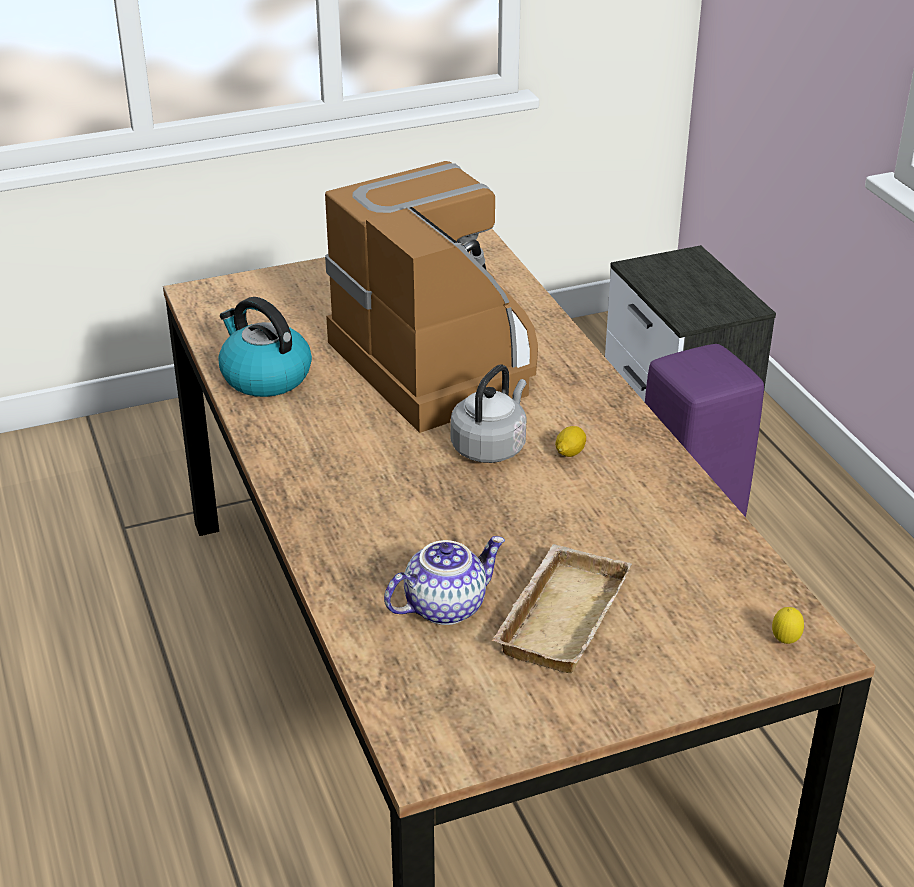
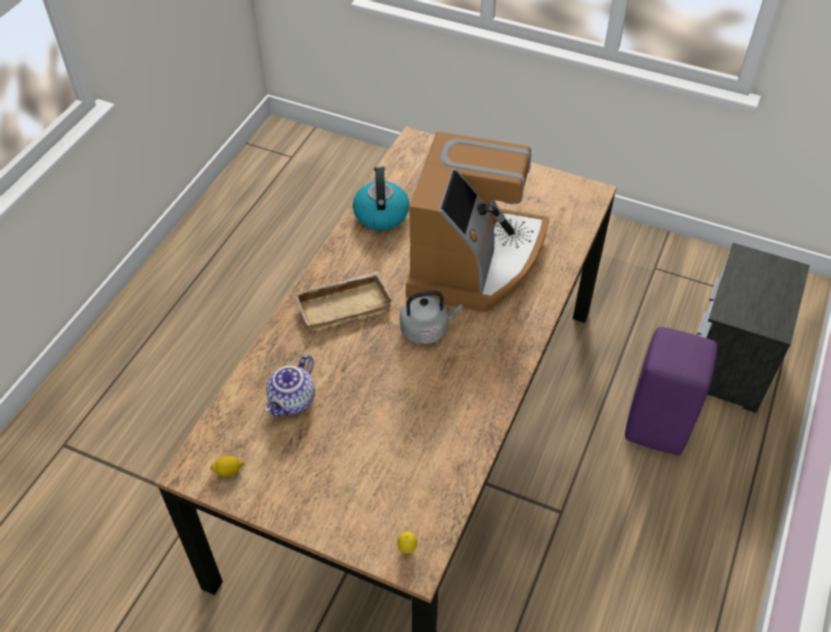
camera: 45 degrees right, 15 degrees up
(445, 605) = (293, 401): teapot -> teapot turned 105 degrees clockwise
(559, 615) = (331, 447): beige tray -> beige tray (344, 303)
(570, 452) = (459, 361): lemon -> lemon (228, 471)

